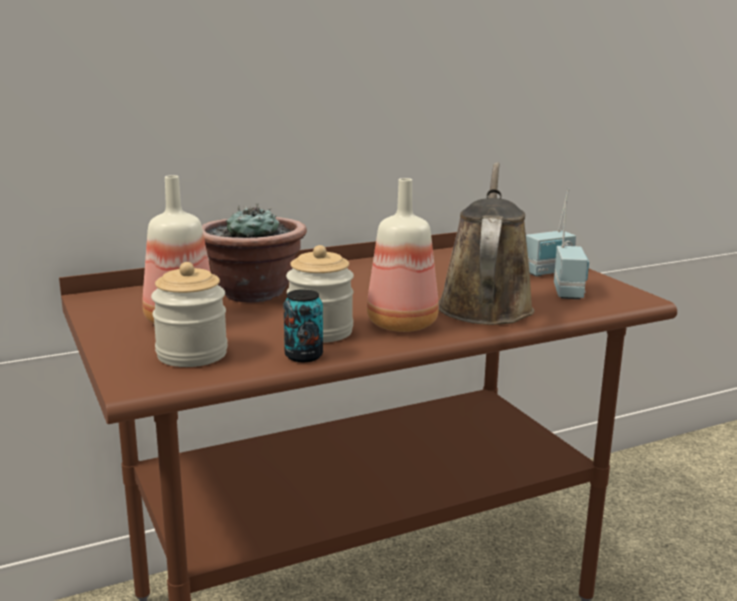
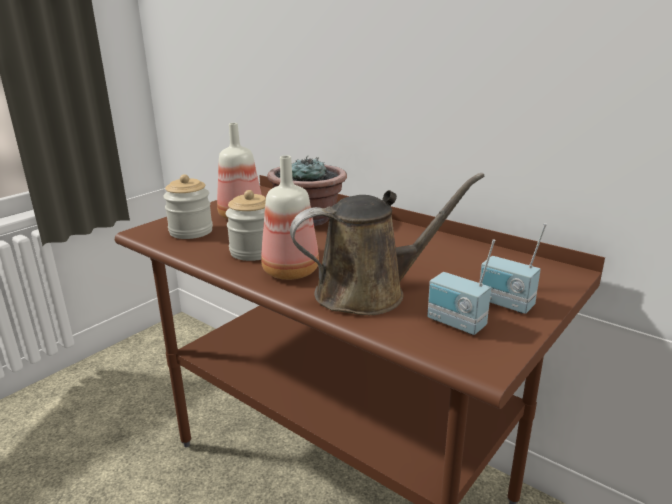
camera: 65 degrees right, 5 degrees up
(303, 356) = (206, 257): can -> none
(570, 292) = (455, 324): radio -> radio turned 60 degrees clockwise

